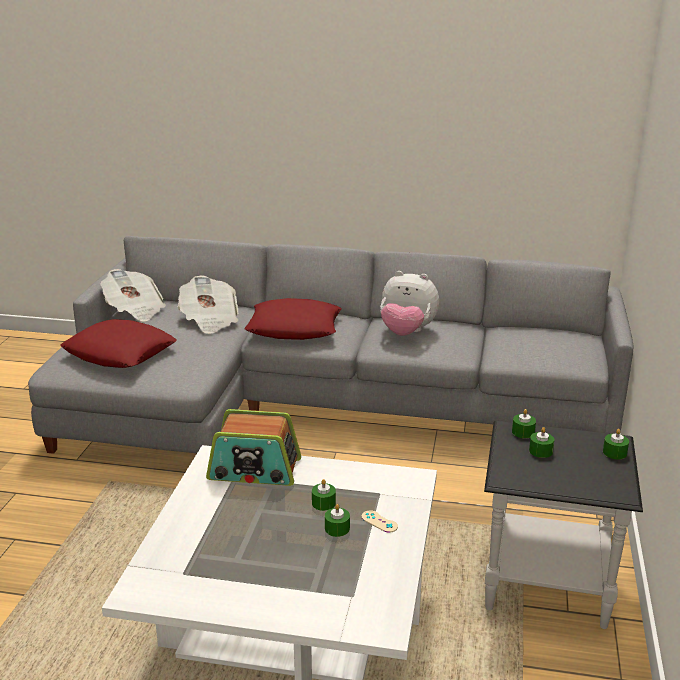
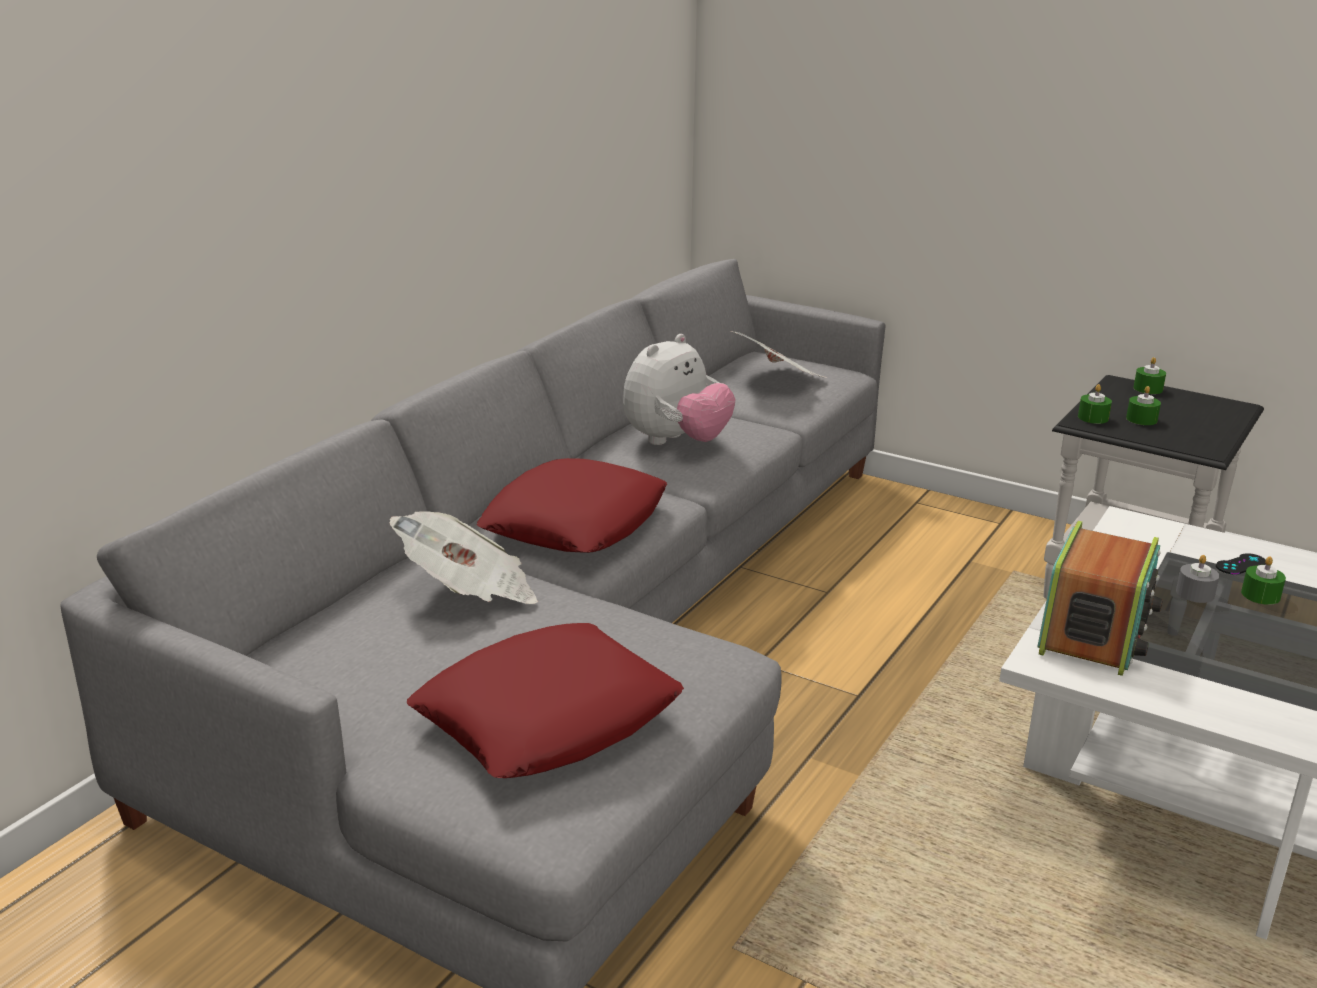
camera: 70 degrees left, 0 degrees up
(135, 310) = (320, 673): newspaper -> newspaper (776, 379)
(323, 503) = (1195, 593): green candle -> grey candle
(379, 521) = (1241, 564): beige game controller -> black game controller

